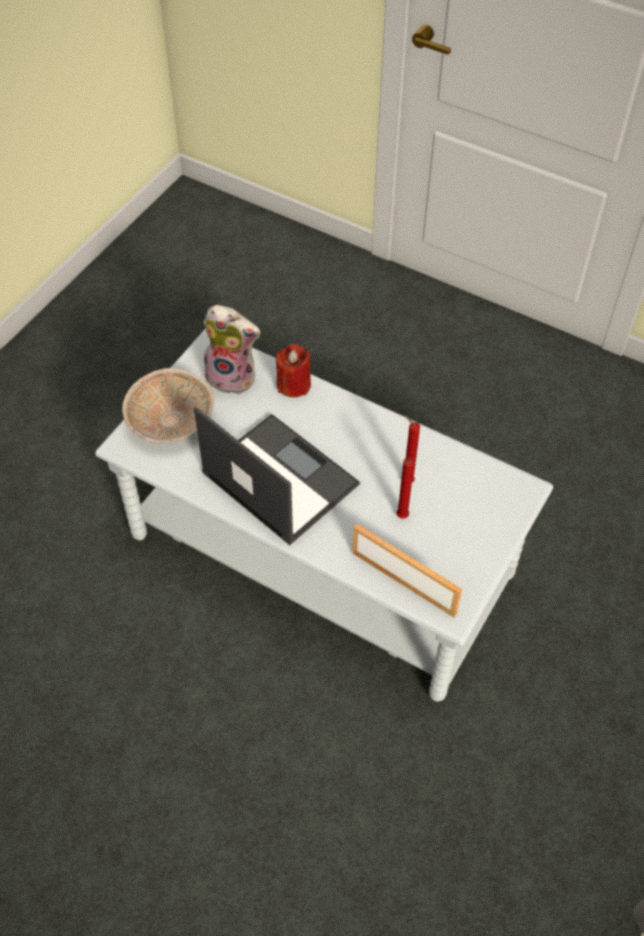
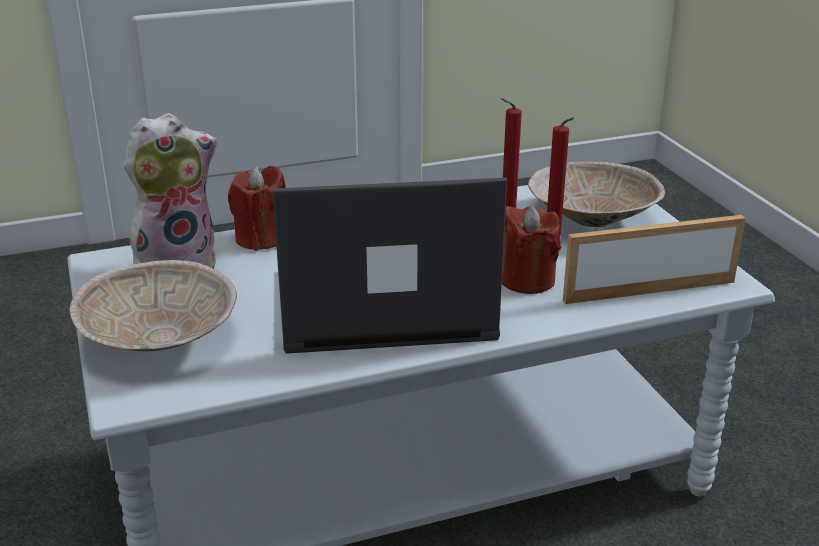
camera: 50 degrees left, 25 degrees down
(362, 522) = (526, 280): none -> red candle
(467, 509) = (590, 219): none -> beige bowl

